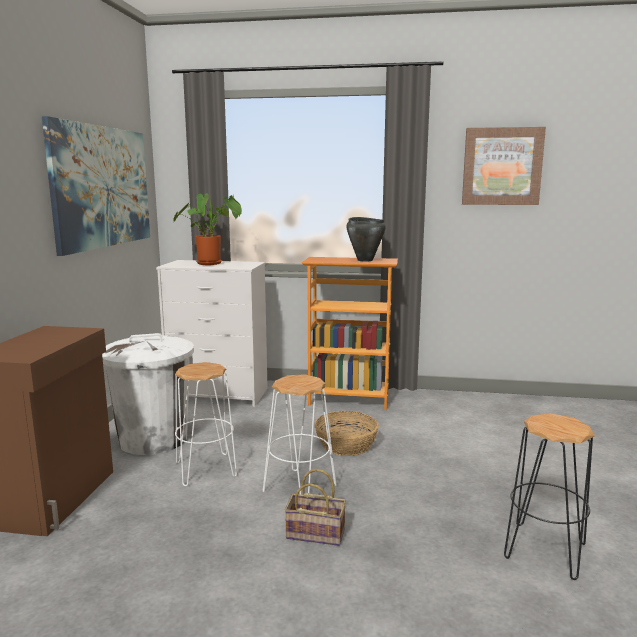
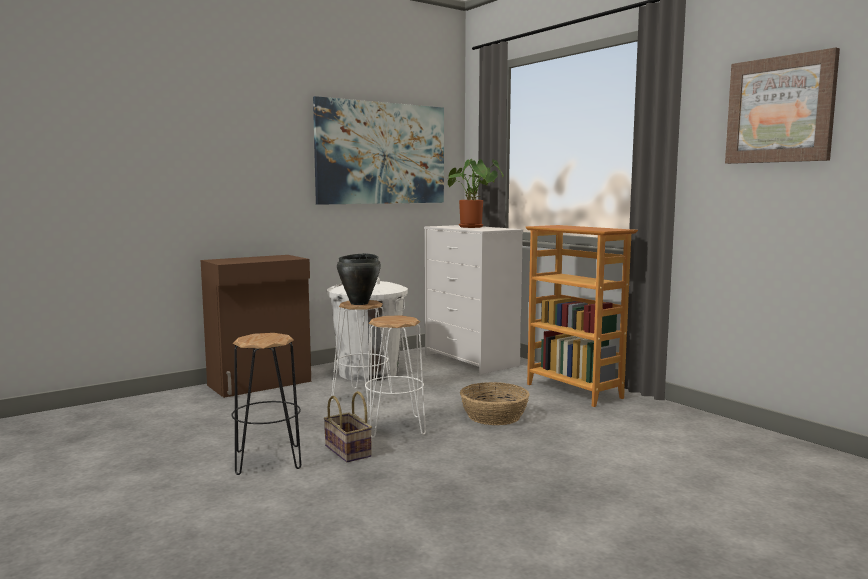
camera: 45 degrees right, 5 degrees down
(365, 260) = (592, 228): black cooking pot -> black cooking pot (359, 303)
(544, 550) = (487, 534): black stool -> black stool (268, 459)

